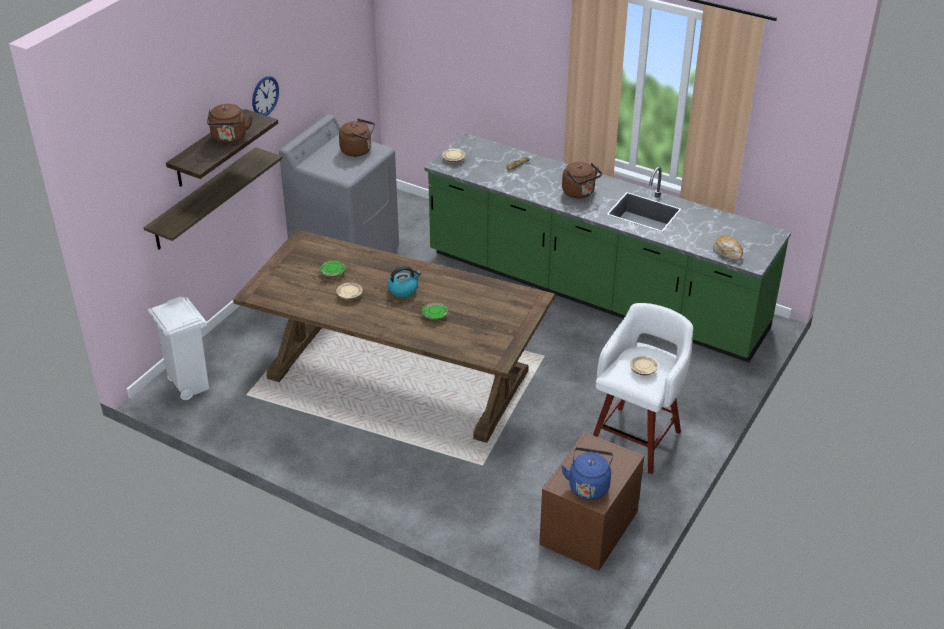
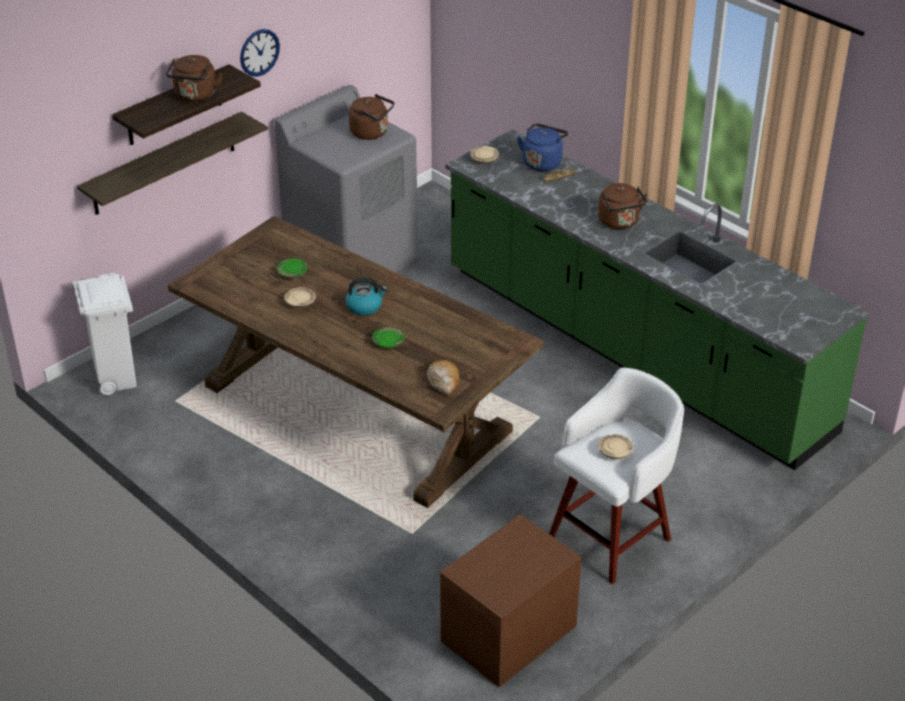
camera: 15 degrees right, 0 degrees up
(588, 486) = (497, 580): blue kettle -> blue kettle (542, 162)
(728, 252) = (774, 324): bread -> bread (444, 382)

